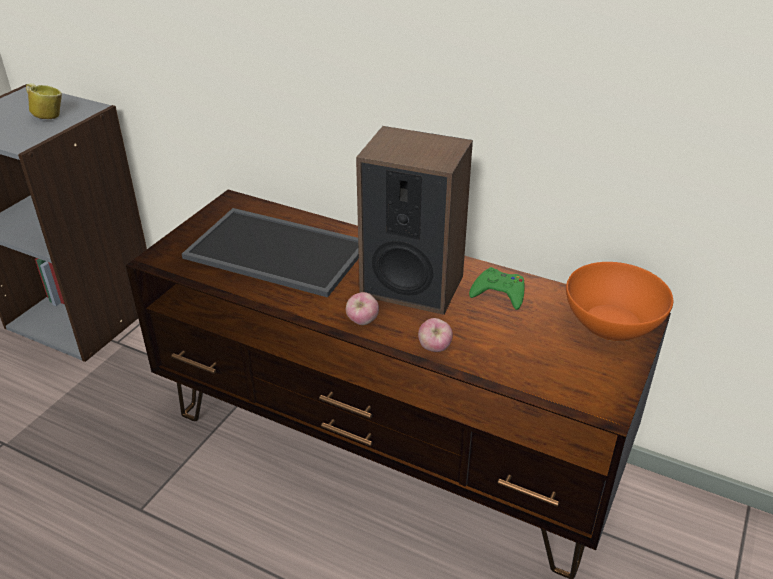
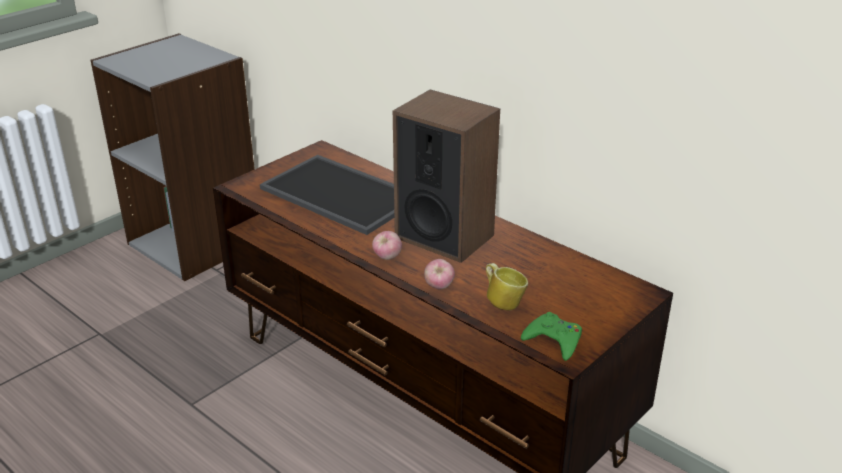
camera: 15 degrees right, 5 degrees down
(47, 116) = (184, 60): mug -> mug (503, 302)
(499, 293) = (519, 253): green game controller -> green game controller (554, 340)
(612, 322) = (611, 291): orange bowl -> none

